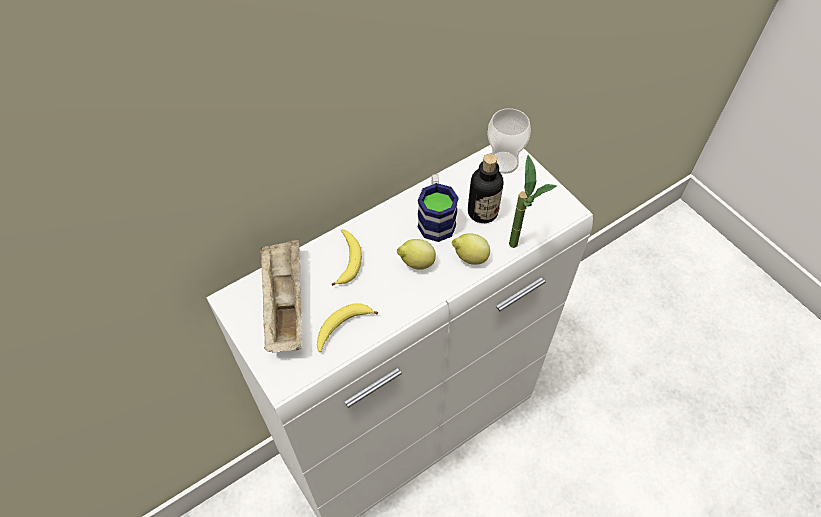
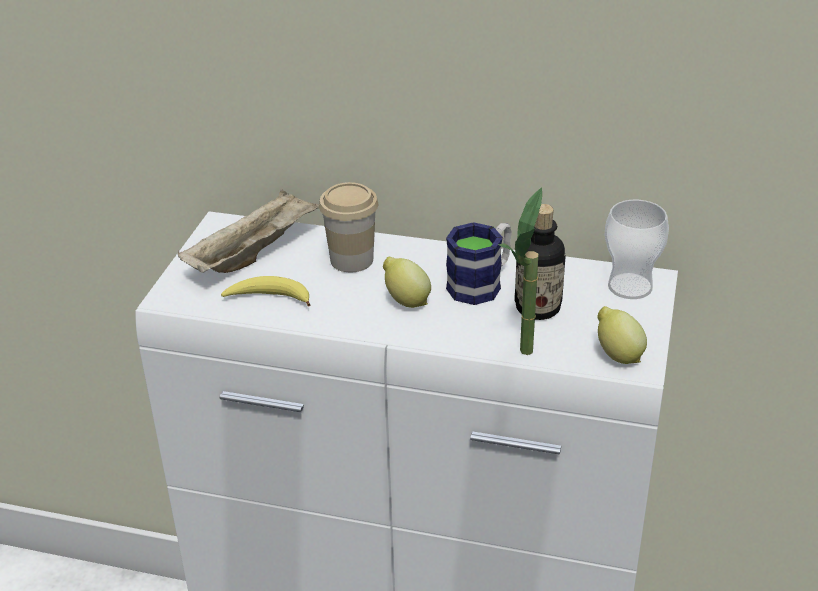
camera: 50 degrees right, 20 degrees down
(348, 260) = (351, 260): banana -> cup
(469, 258) = (463, 331): lemon -> lemon (617, 355)

